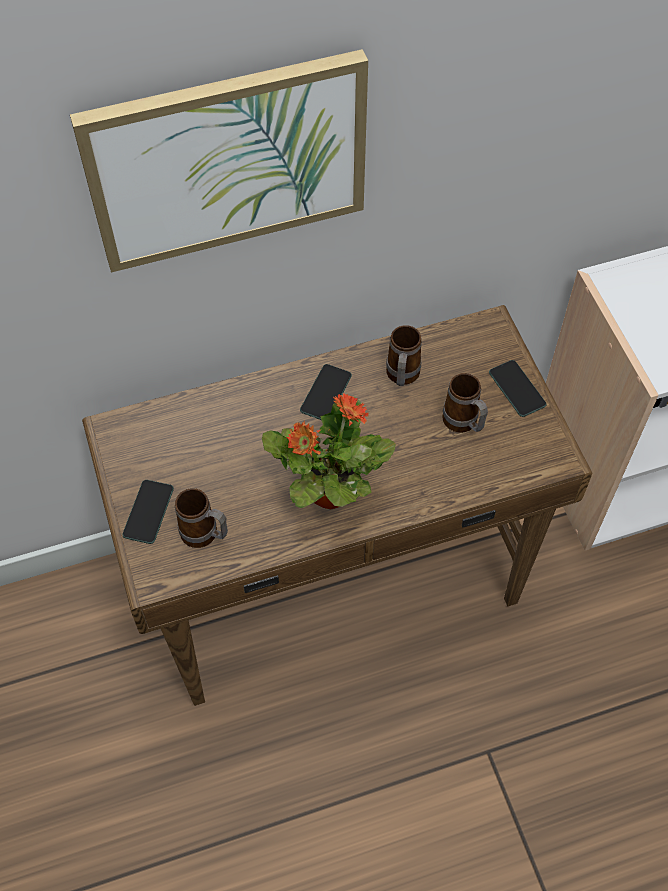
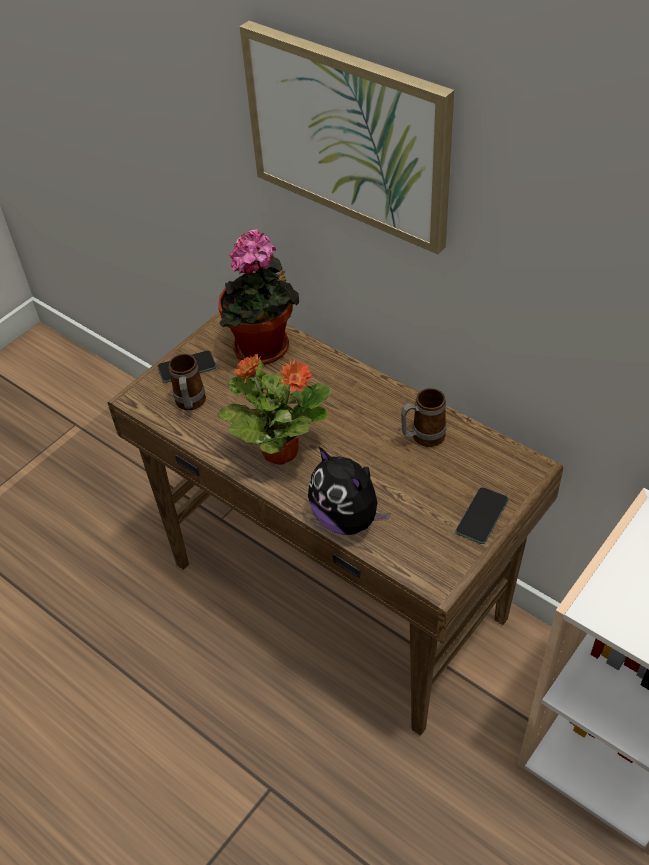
camera: 60 degrees right, 10 degrees down
(186, 433) = (264, 350): none -> potted plant
(326, 393) = (366, 402): phone -> none
(449, 484) = (347, 518): none -> plush toy
(463, 424) = (413, 499): mug -> none

